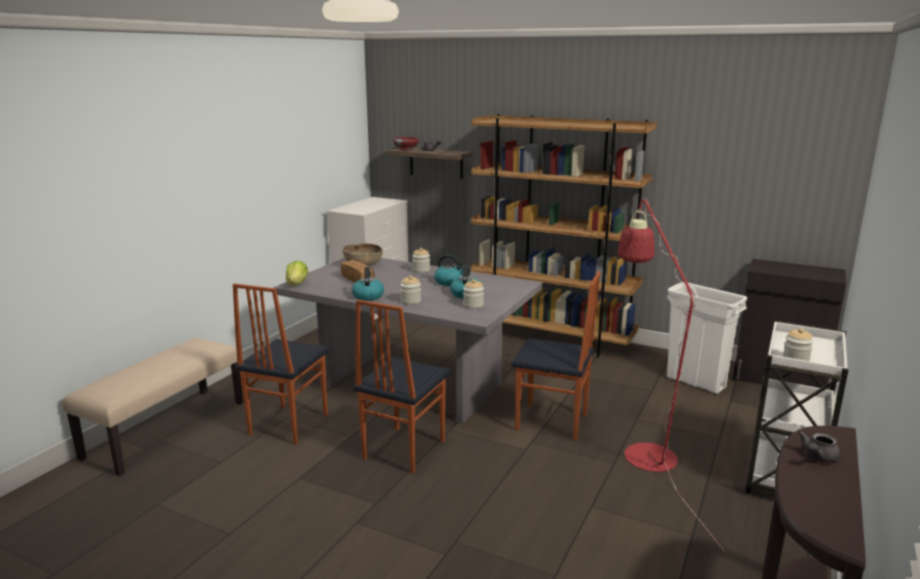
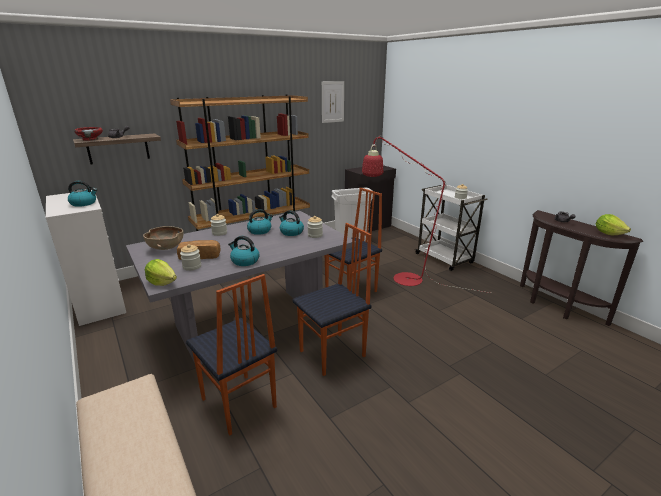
camera: 60 degrees left, 5 degrees up
(368, 208) = (84, 203): none -> kettle
(402, 450) = (333, 354): chair -> chair turned 90 degrees counterclockwise
(411, 301) = (279, 250): jar -> jar (192, 266)
(740, 138) = (332, 102): none -> picture
(827, 513) = (608, 233): none -> lettuce

